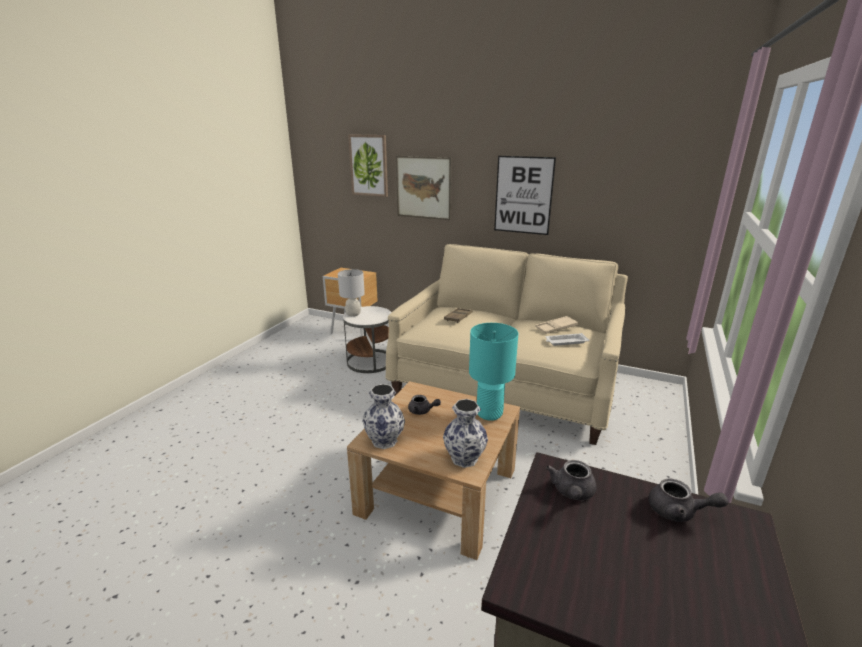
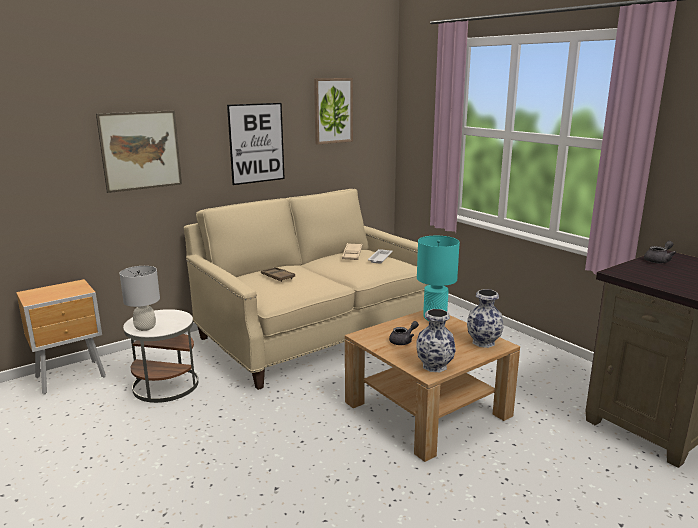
camera: 60 degrees left, 5 degrees down
(369, 165) = (50, 130): picture -> picture (333, 110)
(572, 493) = (639, 273): grey teapot -> none

